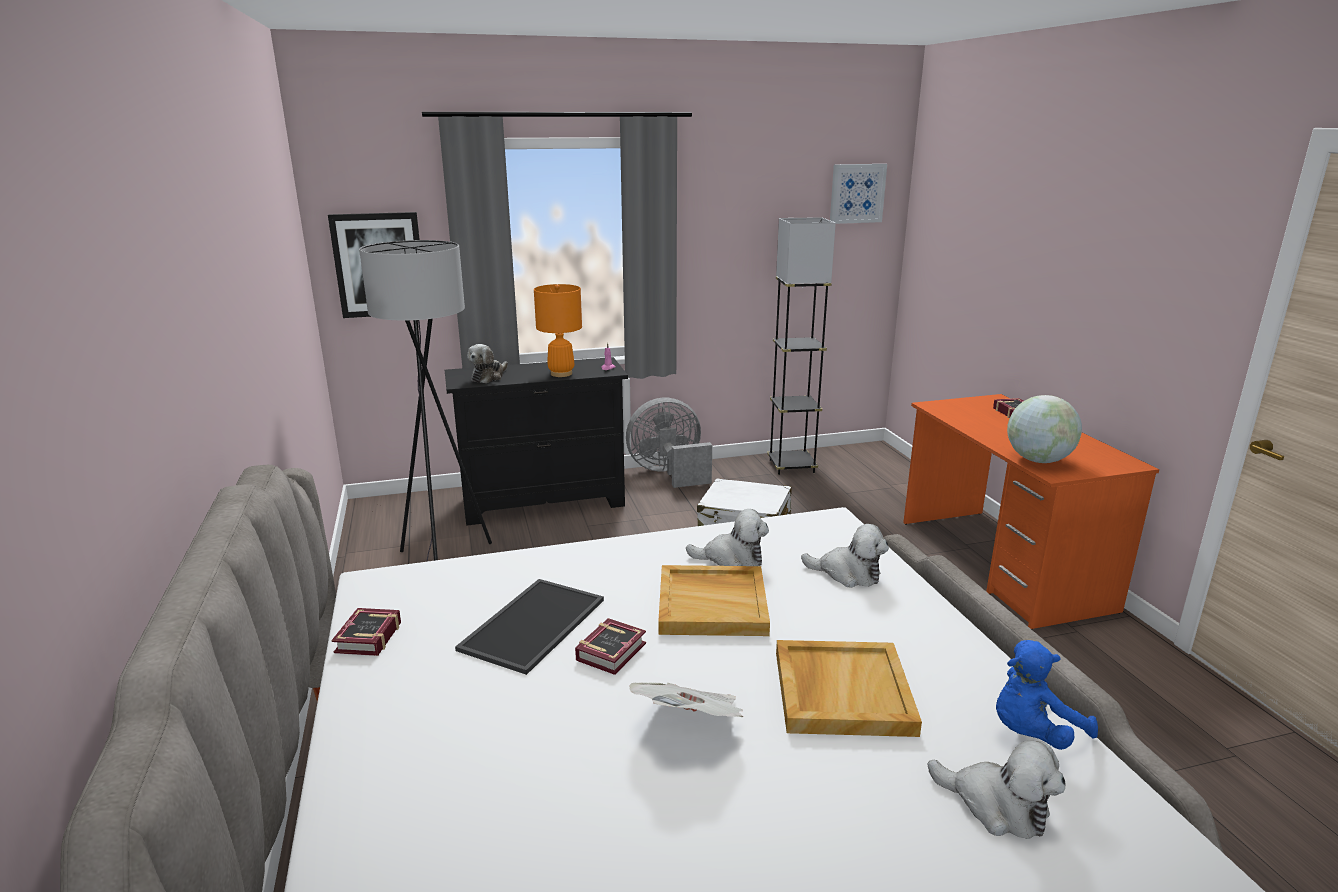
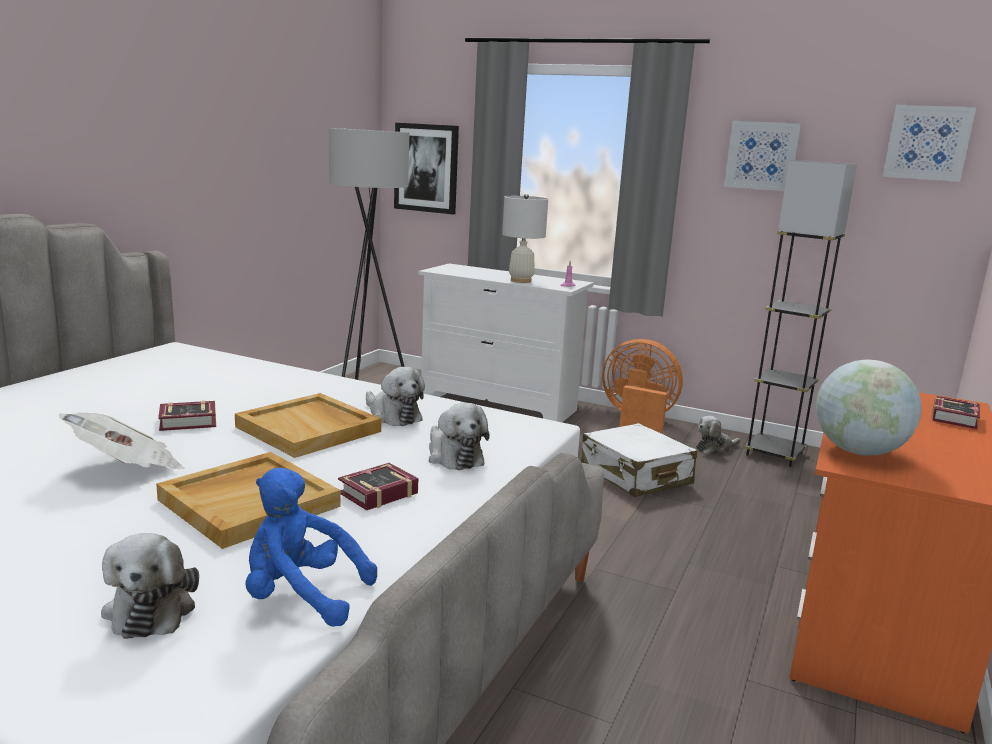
camera: 40 degrees right, 5 degrees down
(365, 639) = (106, 367): book -> book (374, 493)
(489, 377) = (464, 271): plush toy -> plush toy (715, 448)
(532, 623) = (190, 393): tray -> none
(544, 502) = (498, 404): black dresser -> white dresser
(561, 373) = (521, 281): orange table lamp -> white table lamp
(669, 473) = (637, 420): grey fan -> orange fan
(738, 215) = (761, 156): none -> picture

